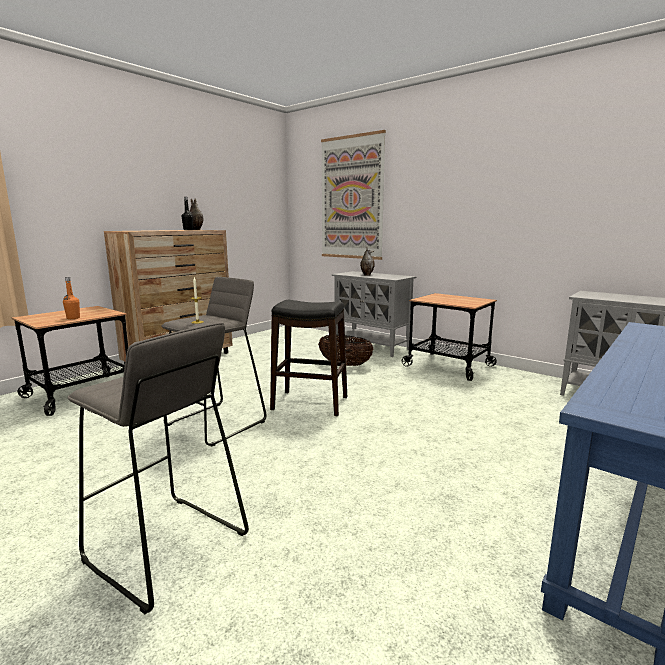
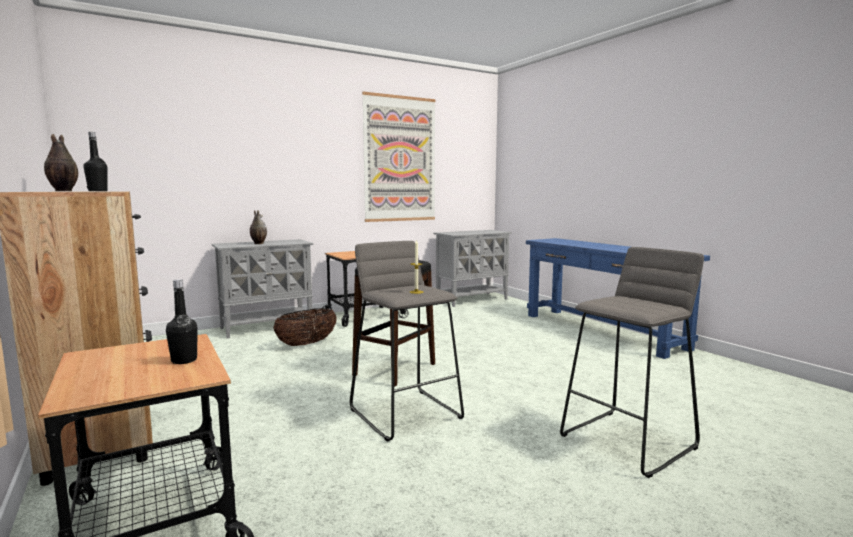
camera: 70 degrees left, 5 degrees down
(73, 318) = (184, 360): orange bottle -> black bottle
(351, 198) = (196, 152): picture -> picture (400, 159)

